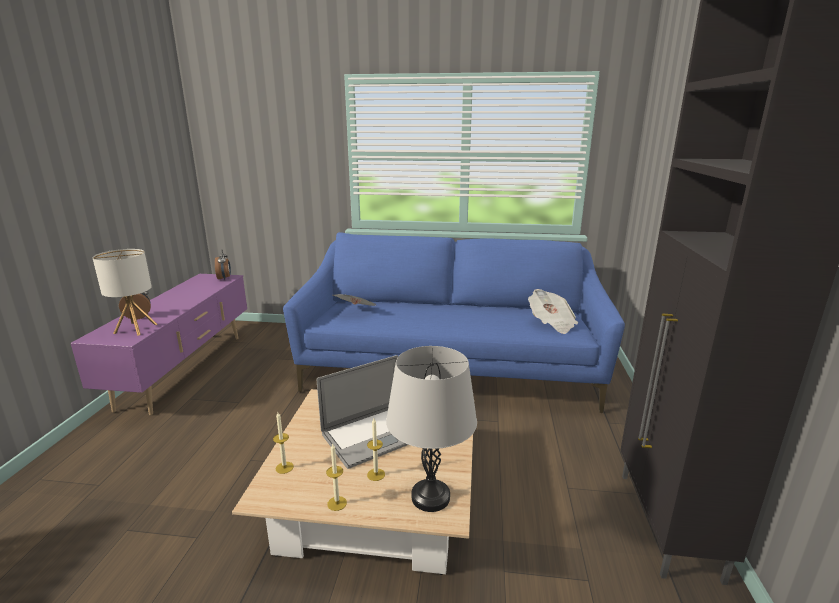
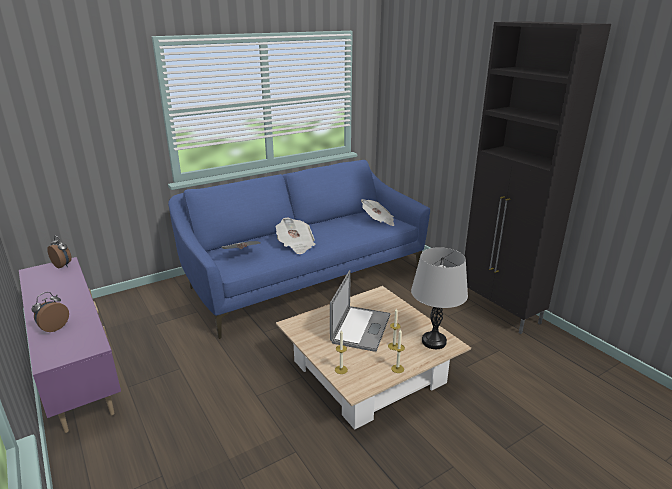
camera: 40 degrees left, 5 degrees up
(135, 329) = (78, 337): table lamp -> none
(417, 319) = (296, 245): none -> newspaper

